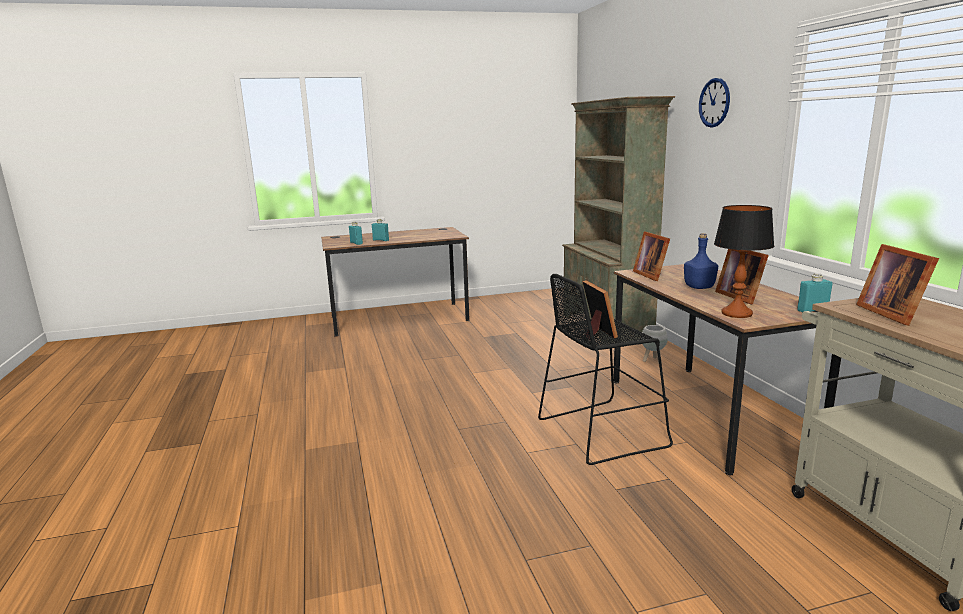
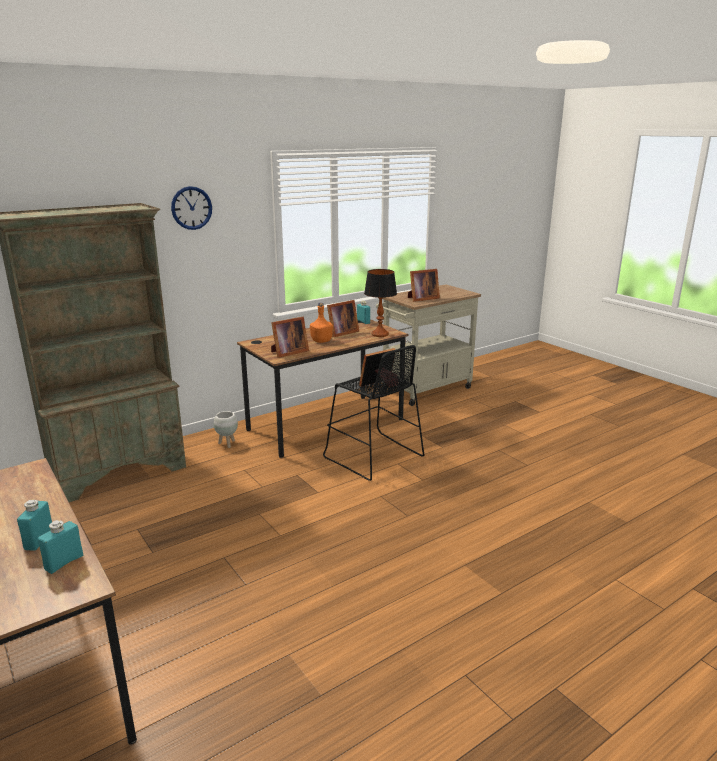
camera: 110 degrees left, 5 degrees up
(698, 287) = (321, 341): blue bottle -> orange bottle

